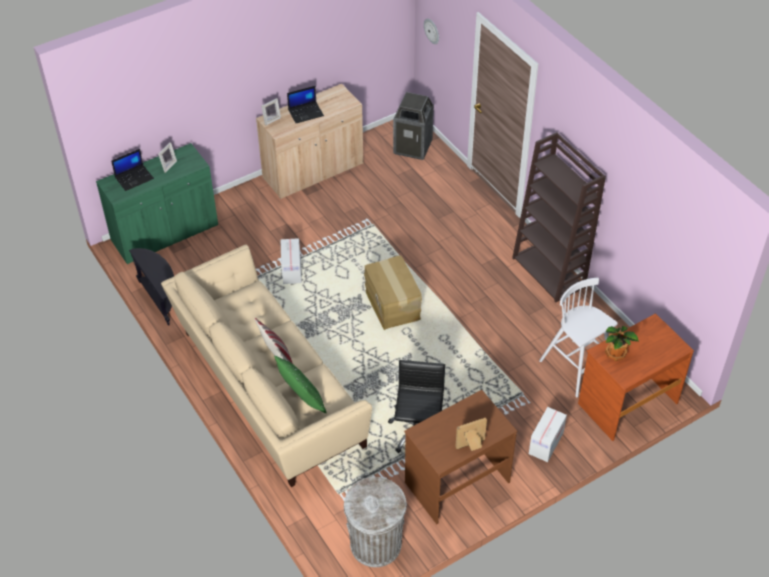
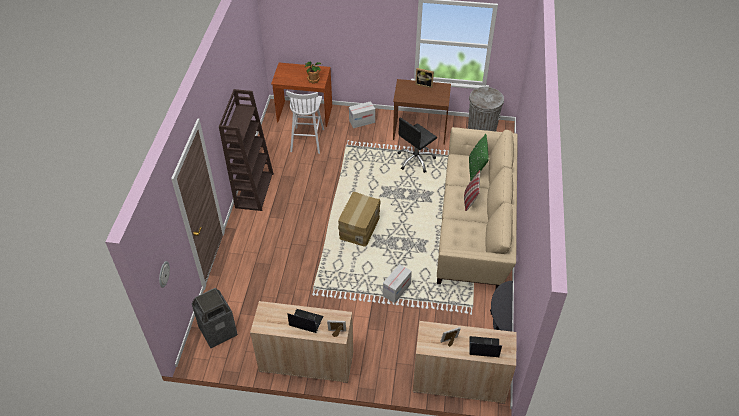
camera: 140 degrees left, 0 degrees up
(165, 233) = (459, 381): green cabinet -> beige cabinet

